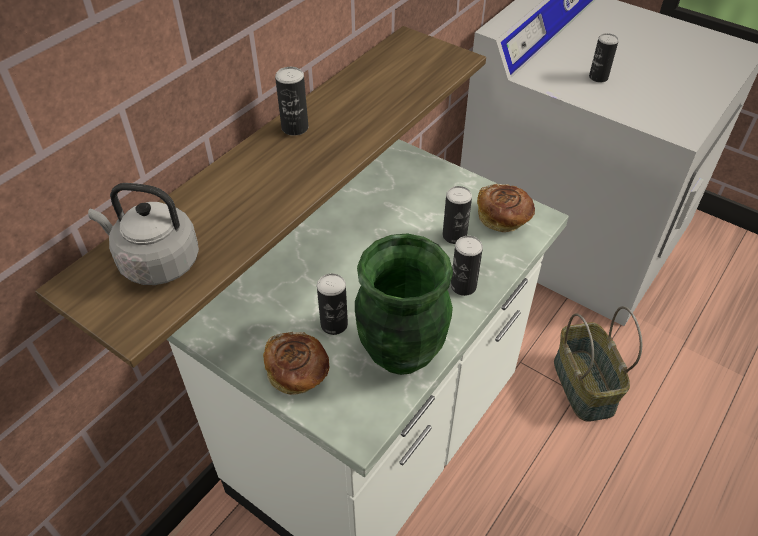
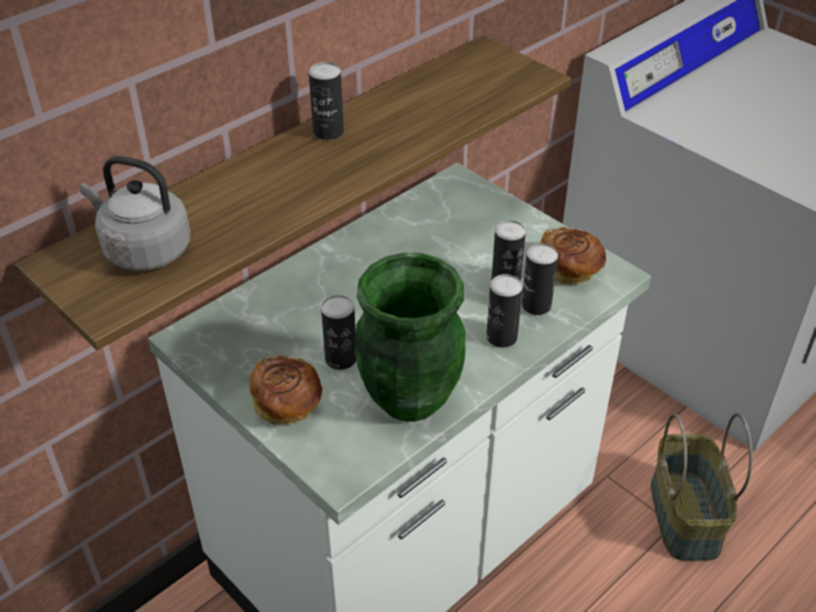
camera: 10 degrees right, 5 degrees down
(598, 77) = (736, 124): can -> can (536, 305)

